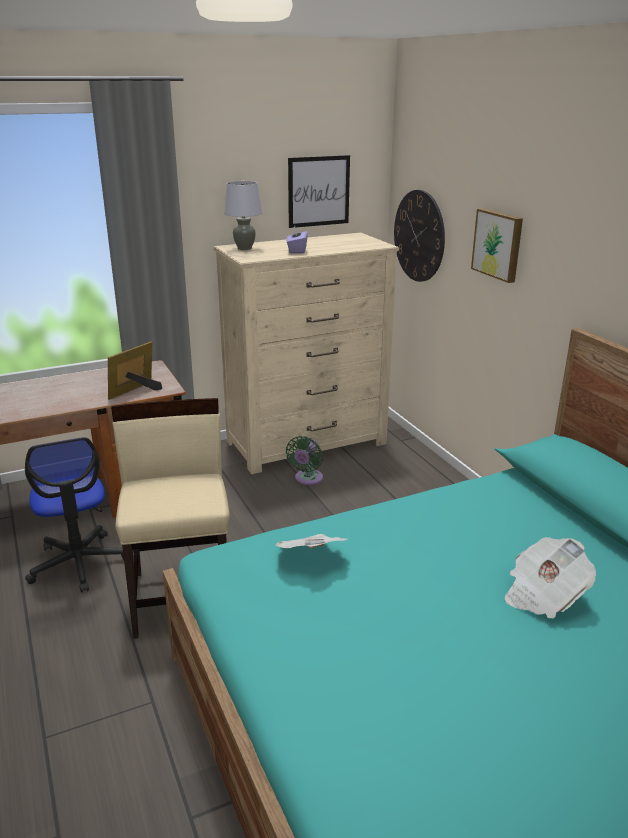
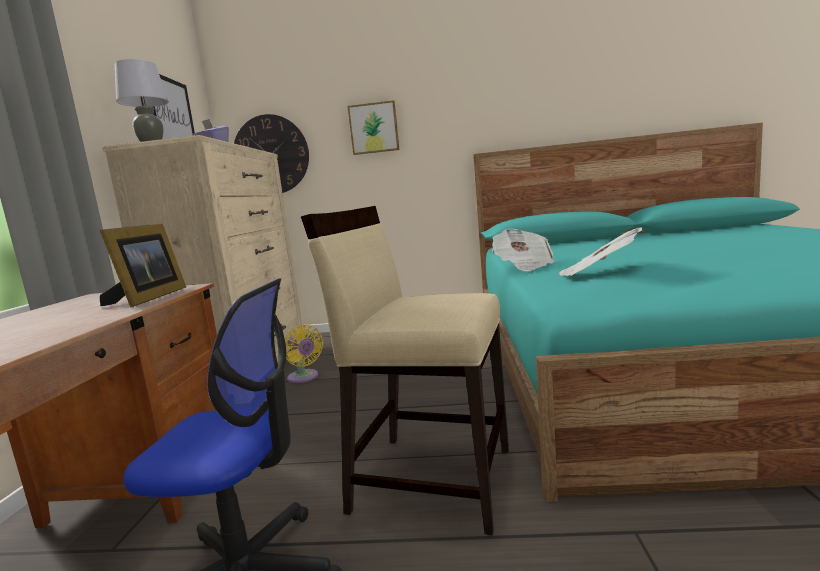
camera: 60 degrees left, 15 degrees down
(136, 391) = (148, 298): picture frame -> picture frame turned 150 degrees counterclockwise
(307, 479) = (304, 378): green fan -> yellow fan
(543, 594) = (661, 243): newspaper -> newspaper (523, 266)

